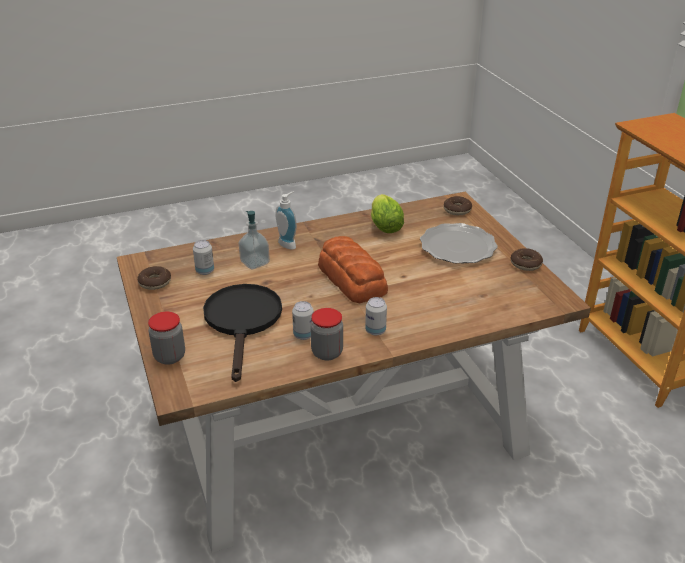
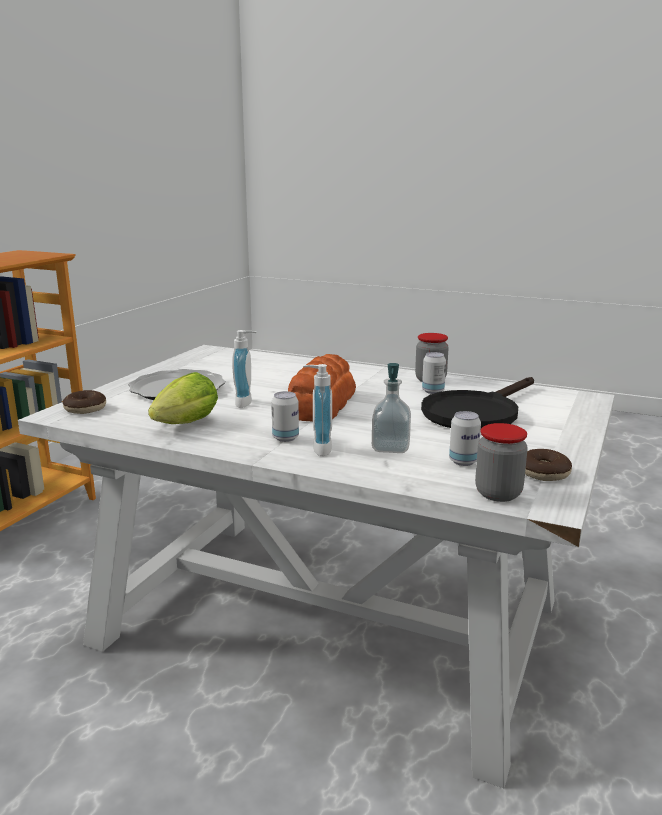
camera: 135 degrees left, 15 degrees down
(169, 356) = (577, 415): jar -> jar (498, 493)
(343, 425) = (327, 621): brown dining table -> white dining table
(375, 331) = (371, 377): can -> can (285, 438)
(393, 257) = (247, 403): none -> soap dispenser
(525, 264) = (168, 366): donut -> none

